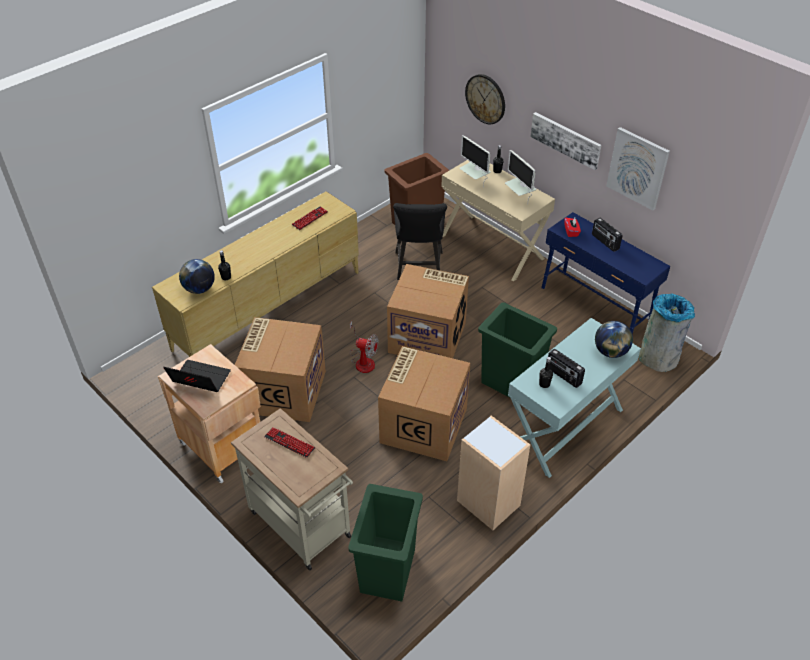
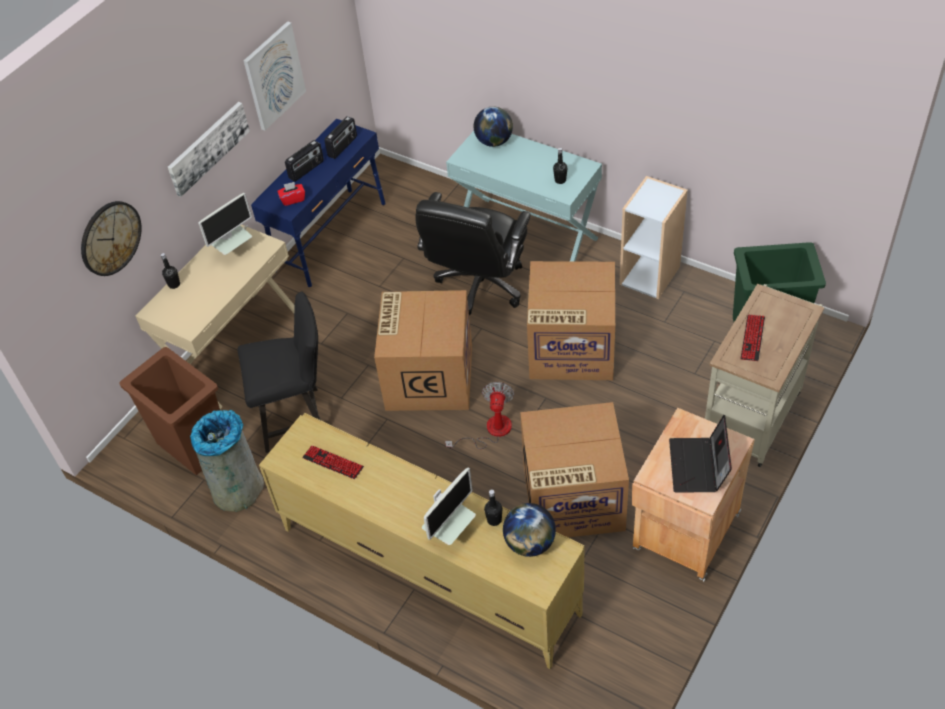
camera: 100 degrees left, 5 degrees up
(475, 181) = (203, 302): monitor -> monitor (450, 532)
(510, 382) = (478, 287): green trash can -> black office chair
(563, 376) = (543, 169): radio -> radio (343, 146)
(658, 358) = (403, 180): grey trash can -> grey trash can (238, 488)

